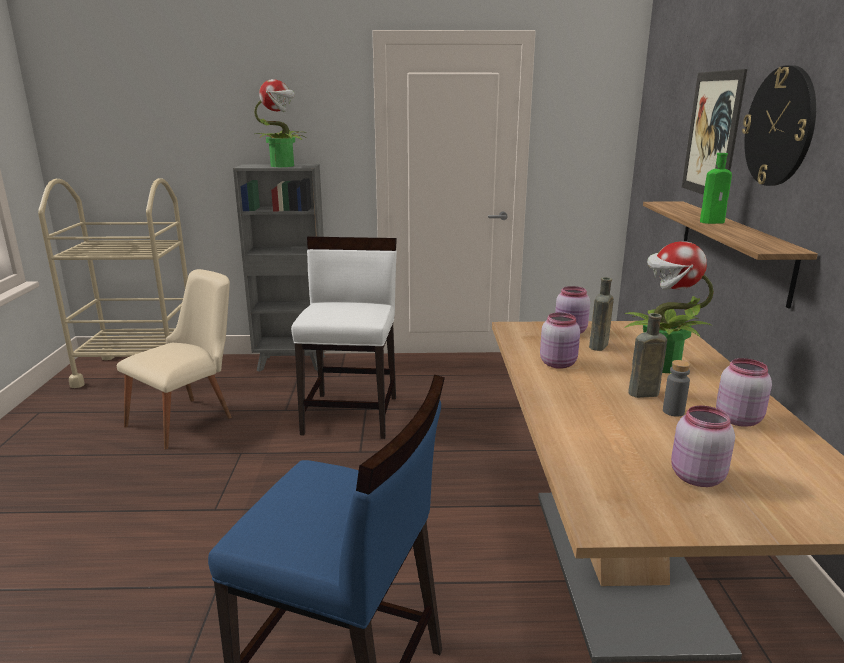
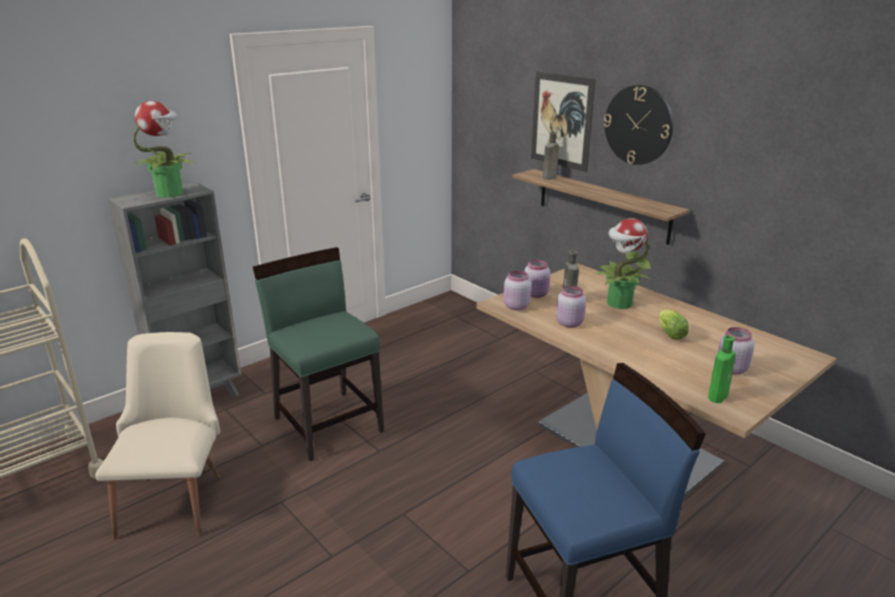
camera: 40 degrees left, 5 degrees up
(352, 414) = (328, 423): white chair -> green chair
(641, 393) = (639, 328): brown bottle -> brown bottle (549, 178)
(673, 411) = (669, 333): grey bottle -> lettuce
(713, 222) = (594, 190): green bottle -> green bottle (718, 396)
(738, 419) = (698, 326): pink jar -> pink jar (516, 306)

